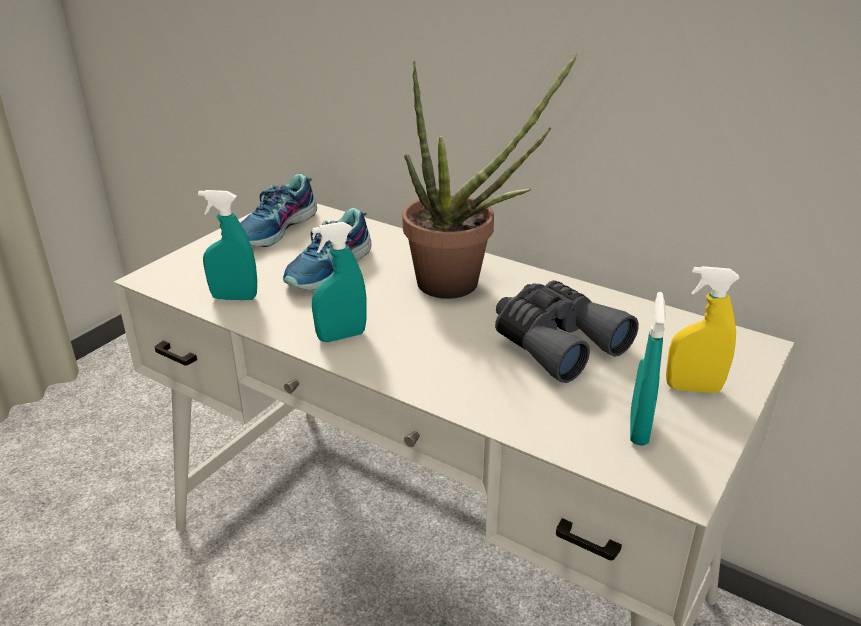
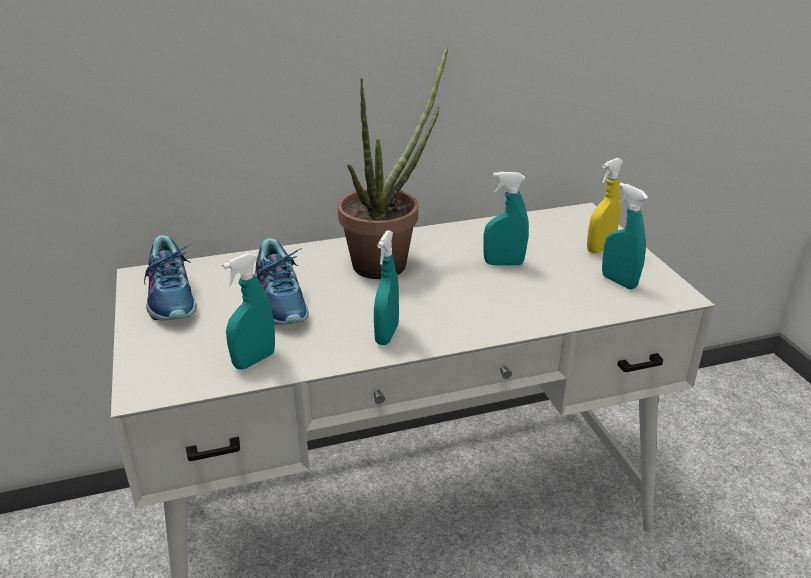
camera: 50 degrees left, 0 degrees up
(555, 342) = (503, 263): grey binoculars -> turquoise spray bottle

